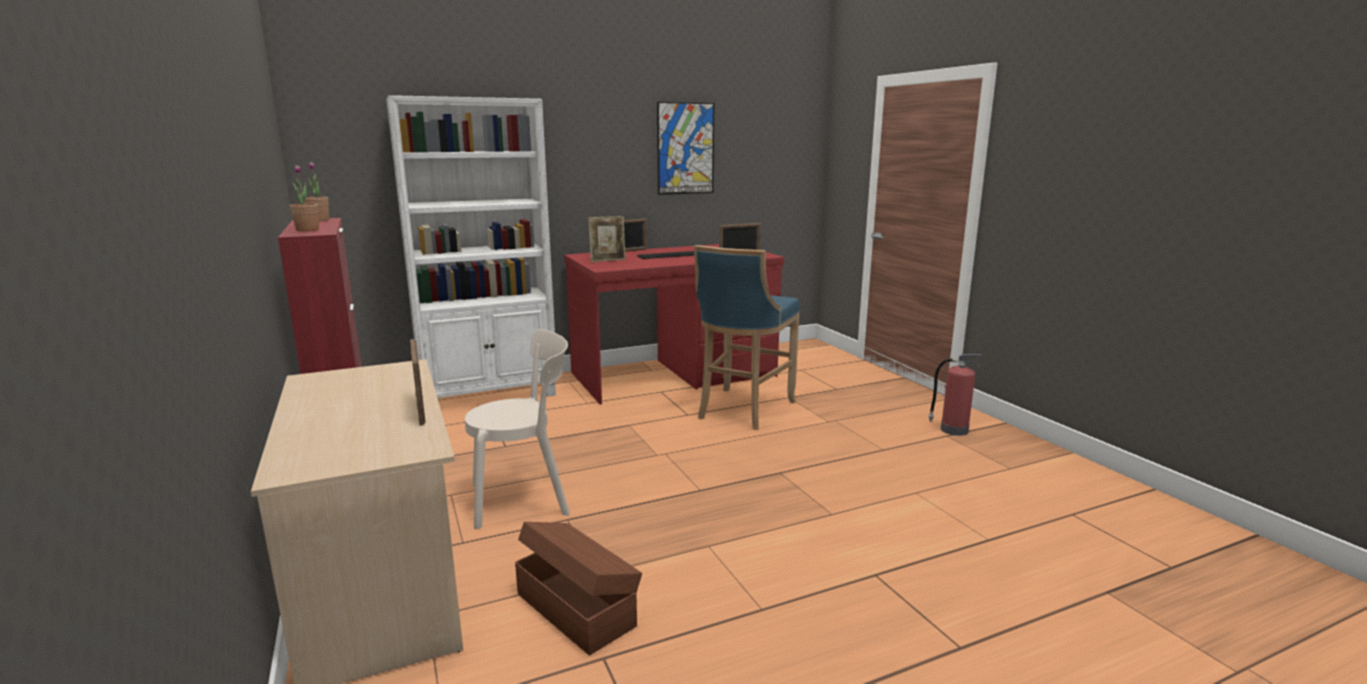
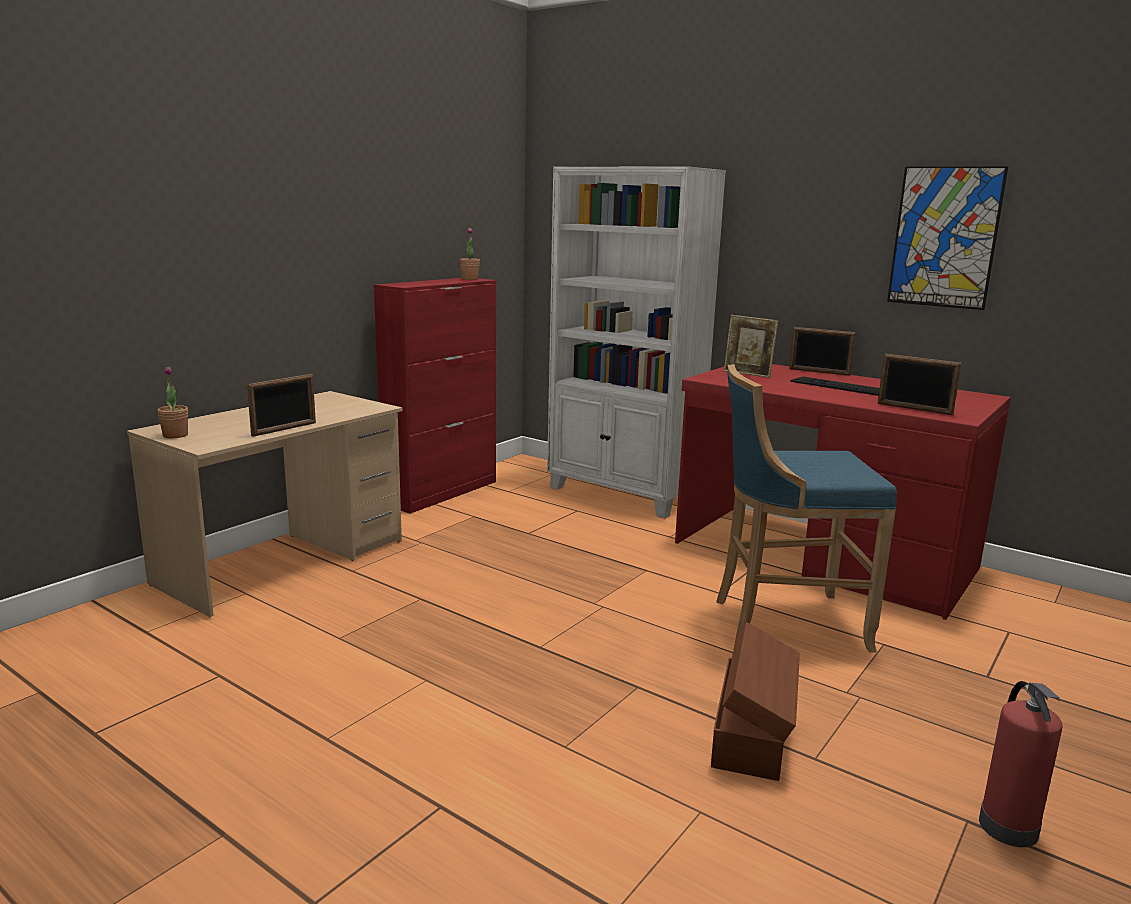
camera: 60 degrees right, 0 degrees up
(307, 230) = (414, 283): potted plant -> potted plant (175, 435)
(526, 498) = (442, 570): beige chair -> none
(576, 608) = (283, 644): brown storage box -> brown storage box (752, 732)

